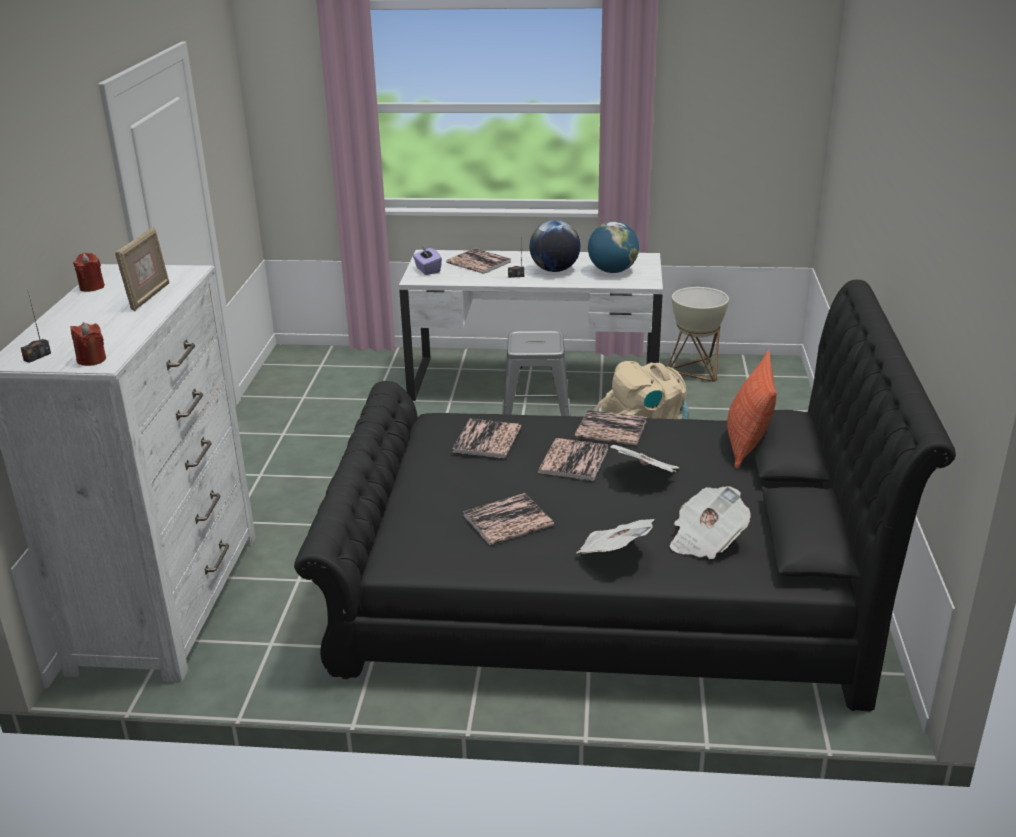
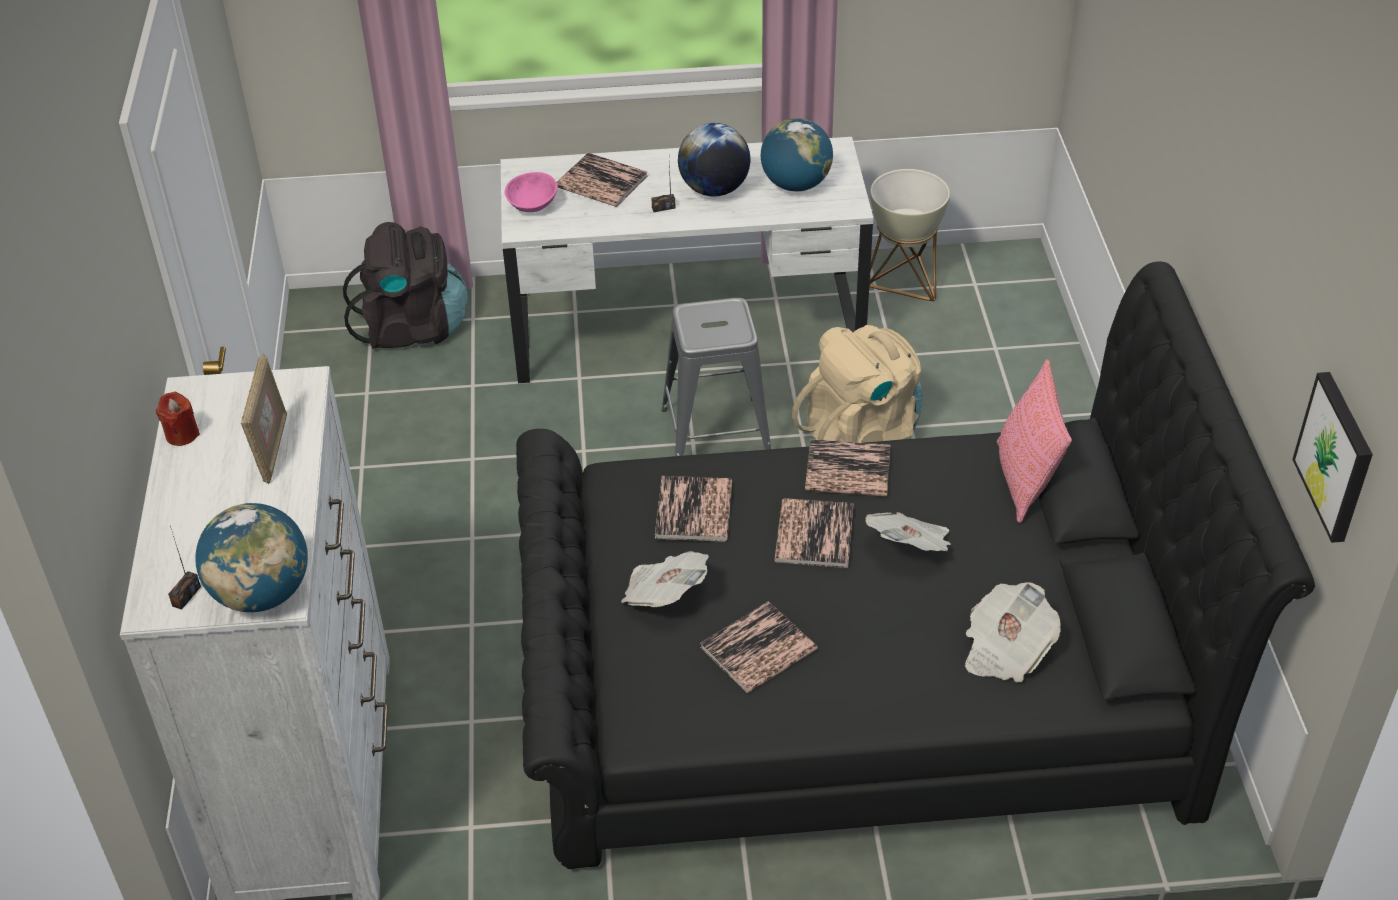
camera: 10 degrees left, 15 degrees up
(91, 360) = (262, 594): red candle -> globe
(348, 368) = (412, 327): none -> black backpack
(427, 270) = (533, 206): purple tissue box -> pink bowl
(614, 553) = (900, 686): newspaper -> newspaper (664, 595)
(747, 447) = (1025, 481): orange pillow -> pink pillow
(974, 338) = (1337, 456): none -> picture

